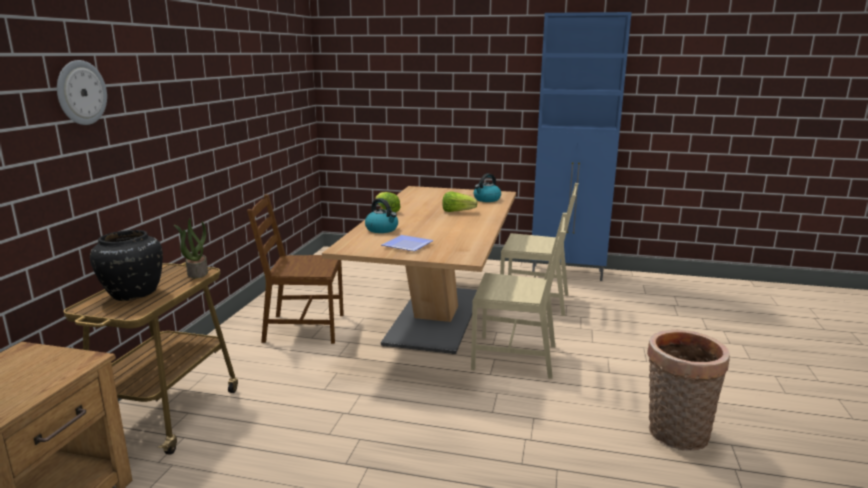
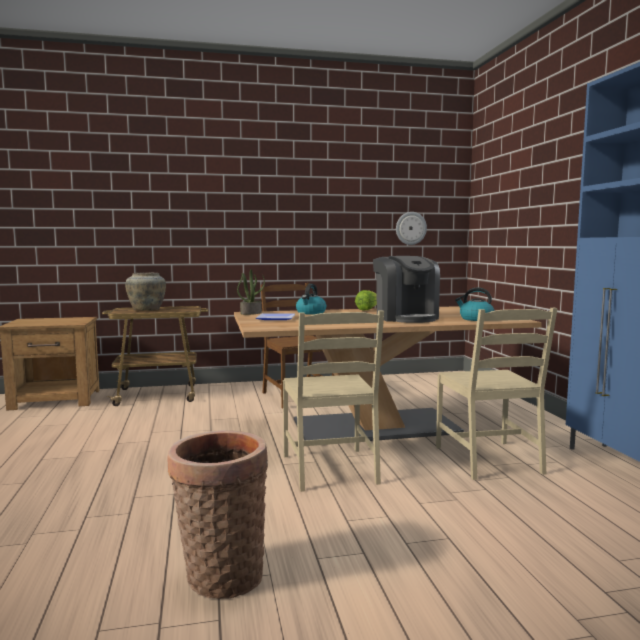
camera: 65 degrees right, 10 degrees down
(81, 92) = (169, 194): wall clock -> wall clock (410, 228)
(133, 294) = (147, 310): black vase -> beige vase
(197, 273) = (186, 310): potted plant -> potted plant (251, 313)
(457, 212) = (405, 318): lettuce -> coffee machine

